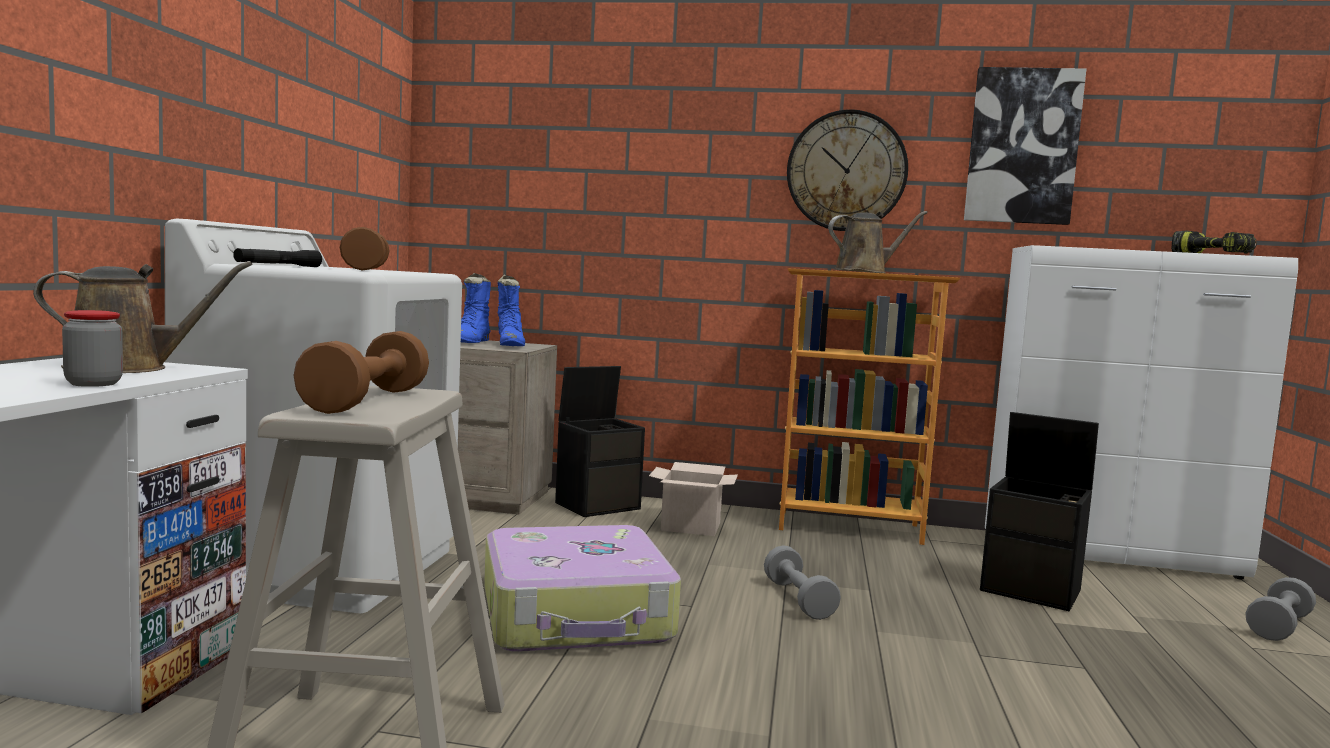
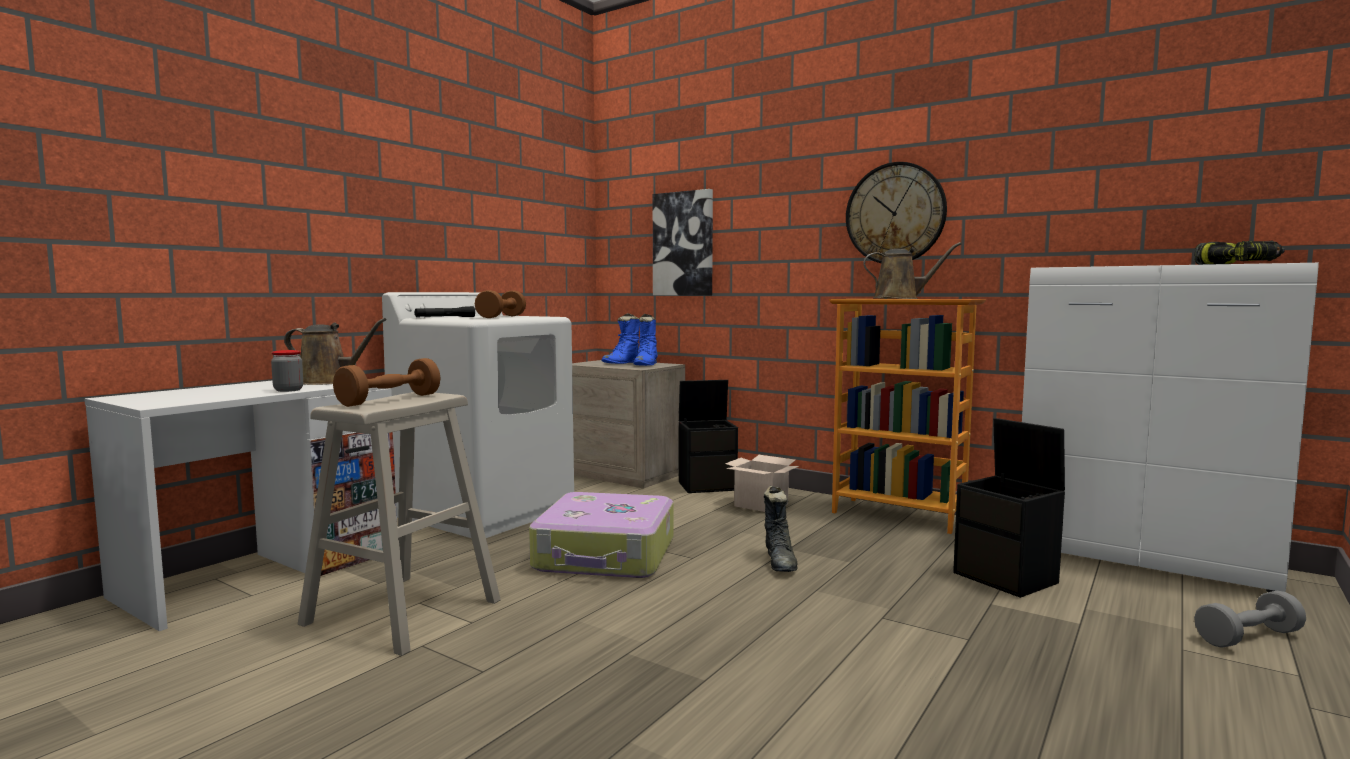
camera: 25 degrees right, 0 degrees up
(798, 600) = (780, 562): grey dumbbell -> black boot
(1022, 147) = (1051, 176): picture -> picture (683, 244)

